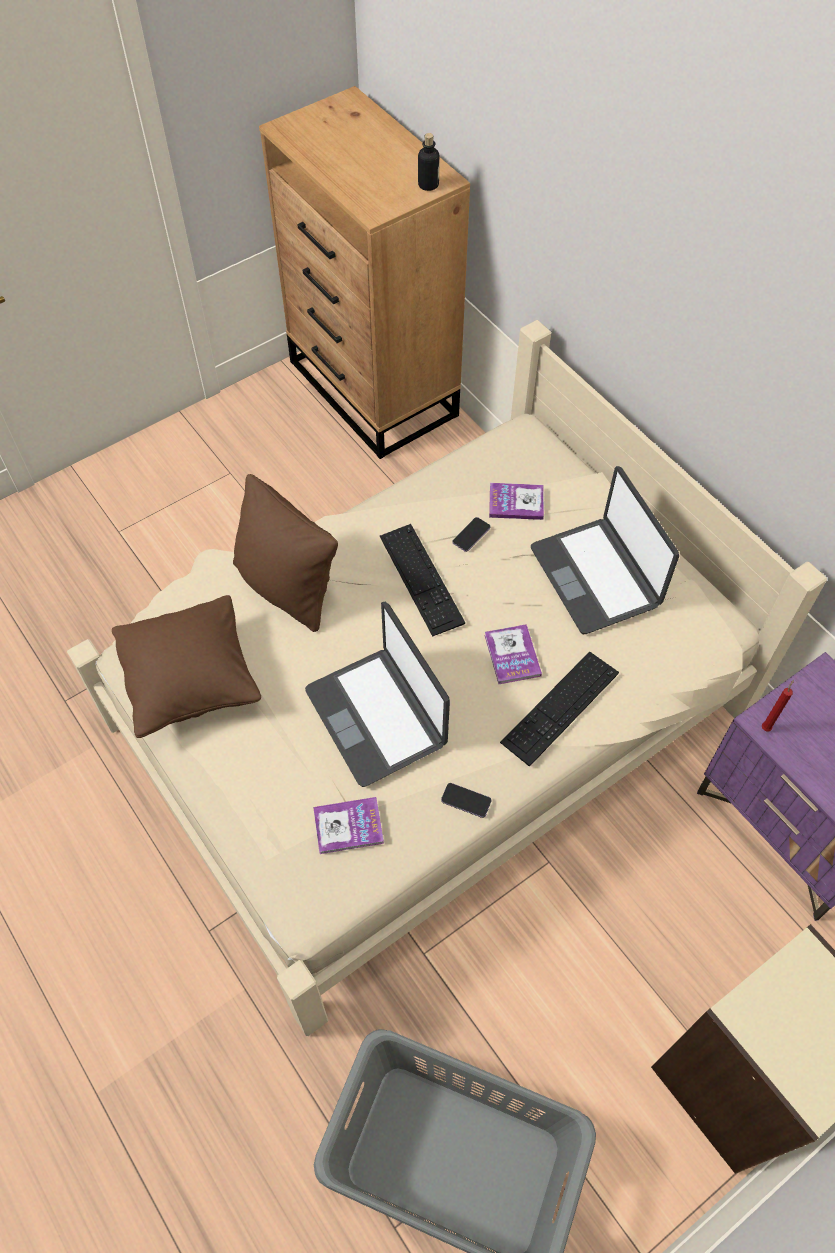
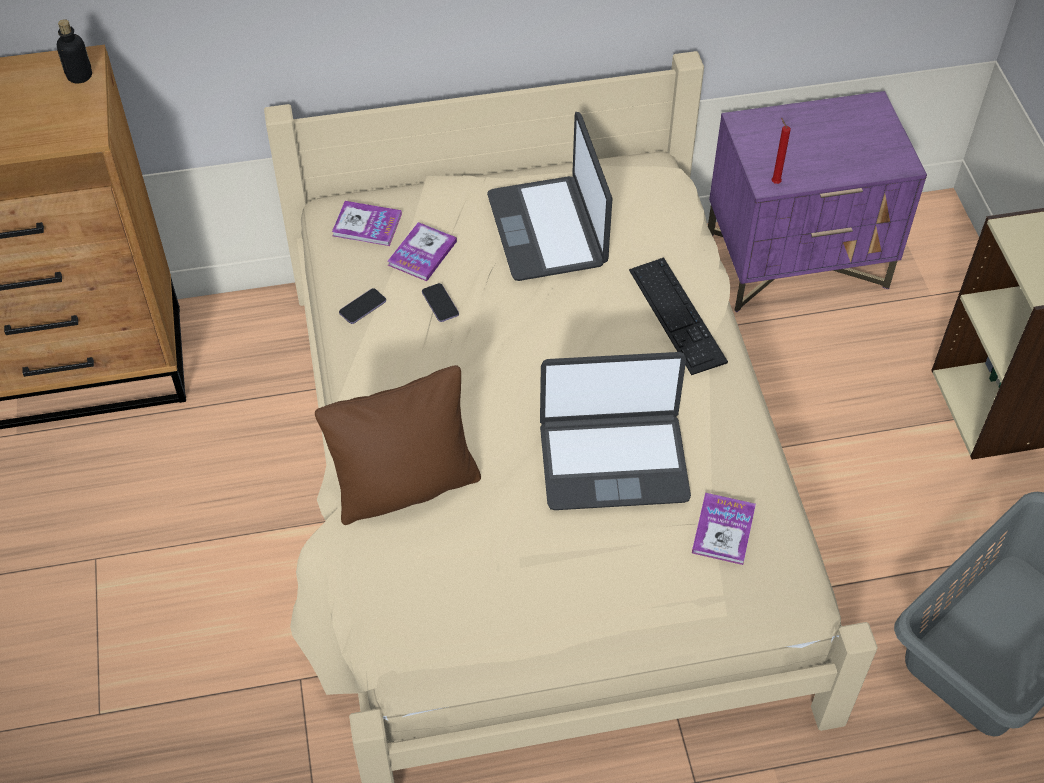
camera: 65 degrees left, 5 degrees down
(191, 681) = (478, 616): brown pillow -> none
(421, 579) = (469, 364): keyboard -> none
(466, 801) = (738, 426): phone -> phone (362, 307)
(512, 655) = (601, 328): book -> book (367, 225)
(596, 576) = (548, 230): laptop -> laptop turned 75 degrees clockwise

